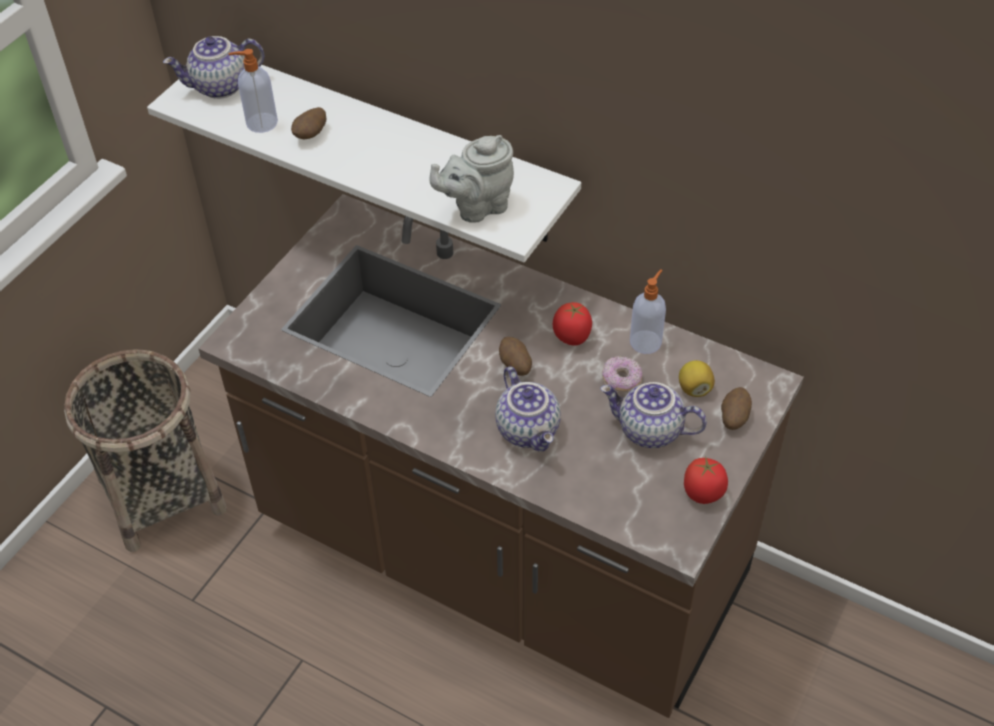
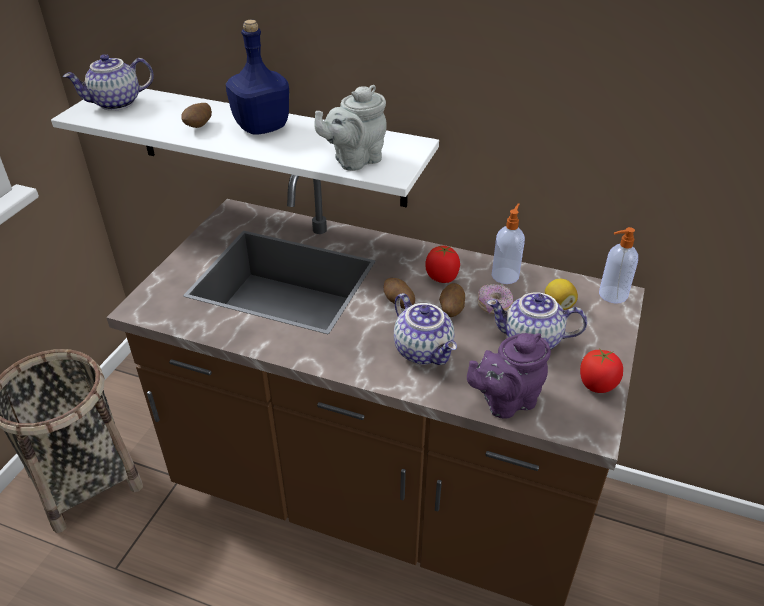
camera: 10 degrees left, 10 degrees down
(260, 123) = (153, 122): soap dispenser -> soap dispenser (612, 295)
(380, 143) = (261, 127): none -> blue bottle
(599, 500) = (505, 401): none -> purple teapot
(733, 418) = (600, 323): potato -> potato (451, 310)

